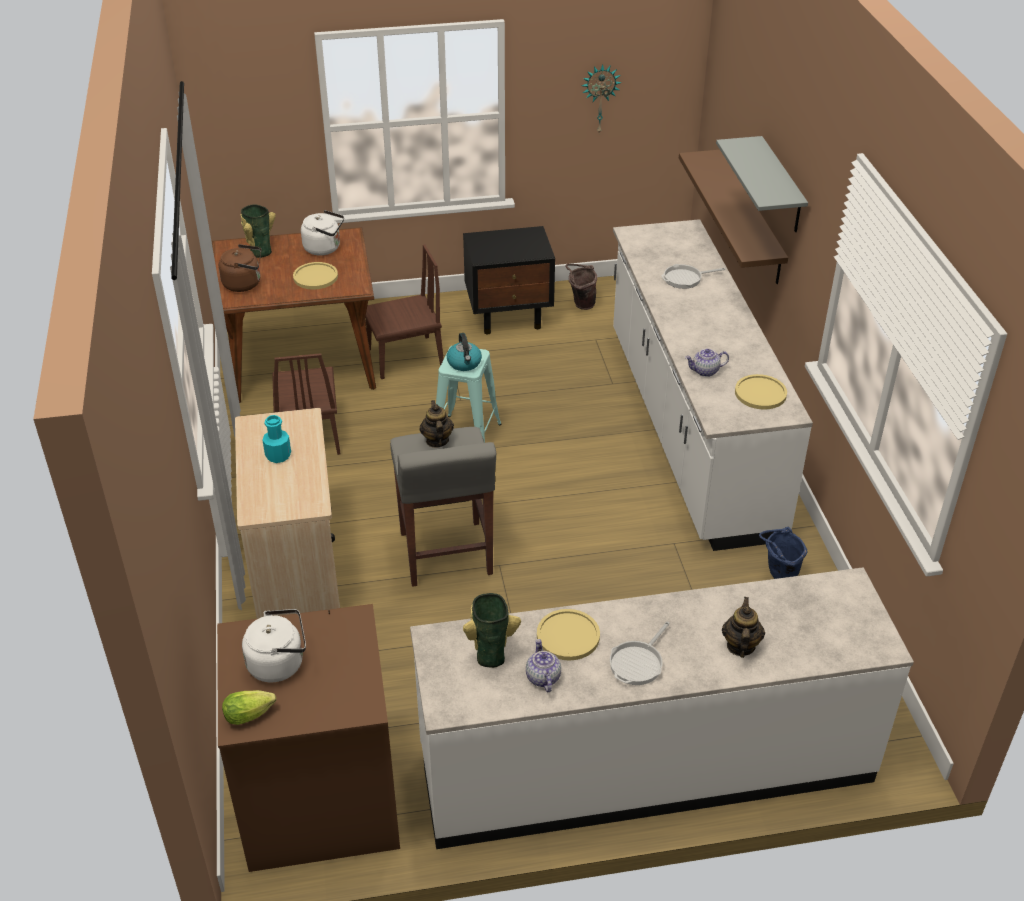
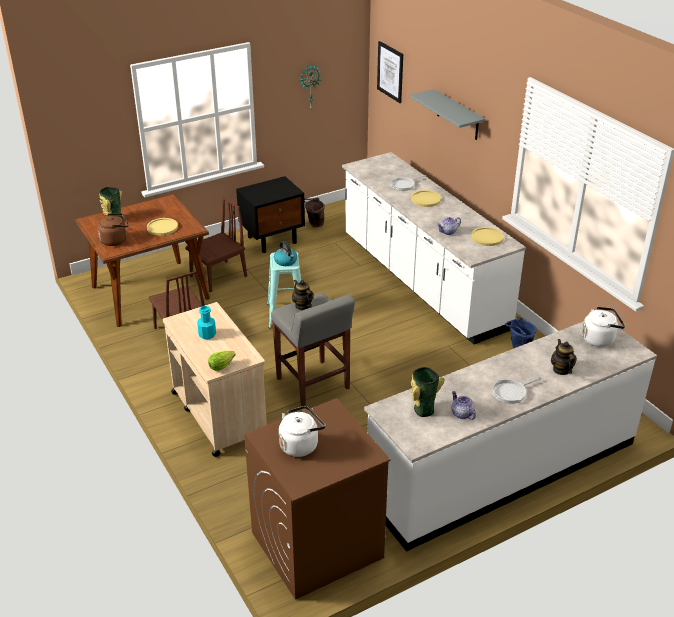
camera: 20 degrees left, 5 degrees down
(251, 714) = (302, 477): lettuce -> lettuce (223, 366)
(324, 248) = (157, 210): white kettle -> white kettle (600, 339)
(568, 636) = (462, 388): yellow plate -> yellow plate (425, 199)
(638, 663) = (511, 392): frying pan -> frying pan turned 45 degrees clockwise
(723, 94) = (390, 71): none -> picture
(750, 217) = (429, 142): brown shelf -> none

